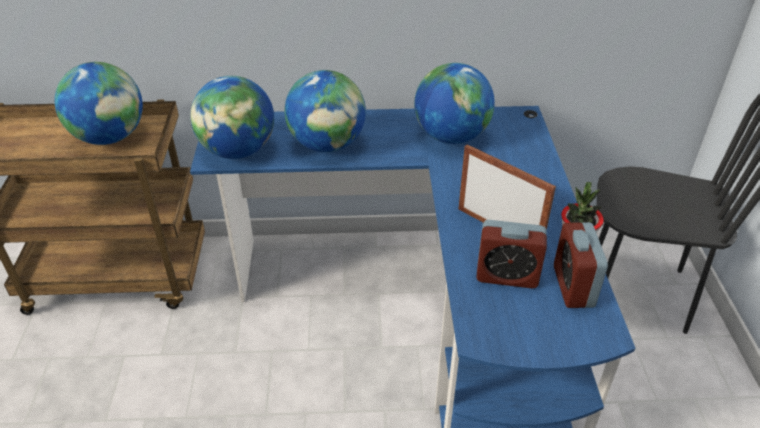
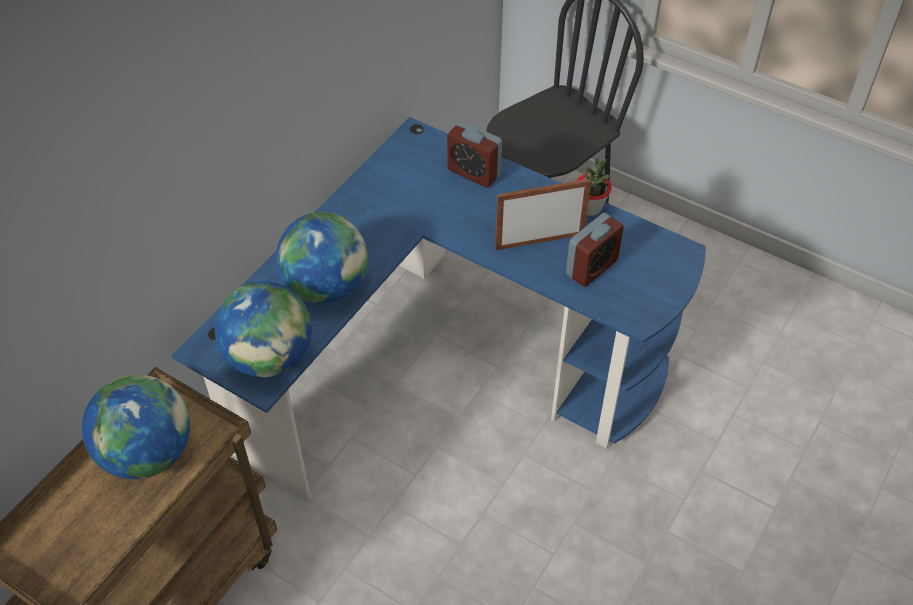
camera: 55 degrees left, 10 degrees up
(451, 137) = (398, 197): globe -> none
(573, 286) = (630, 239): alarm clock -> alarm clock (474, 172)

